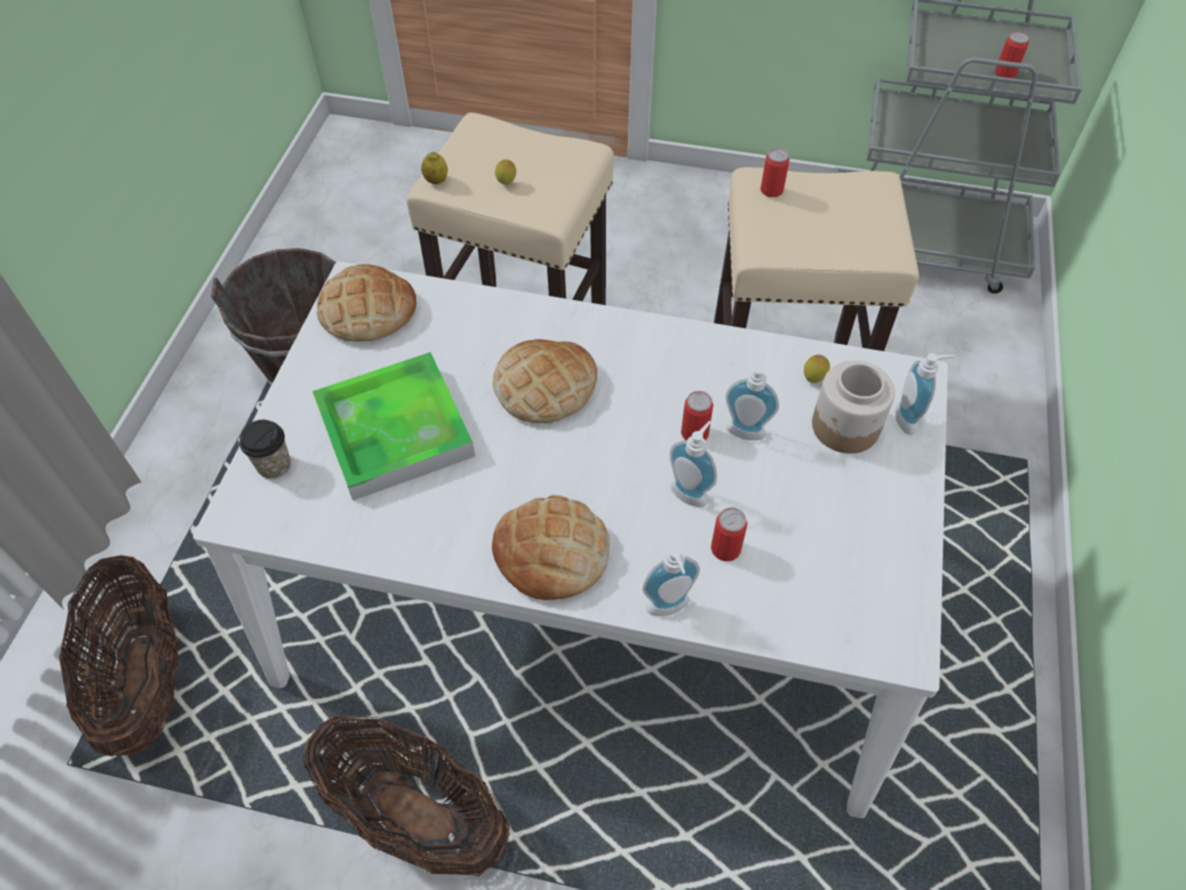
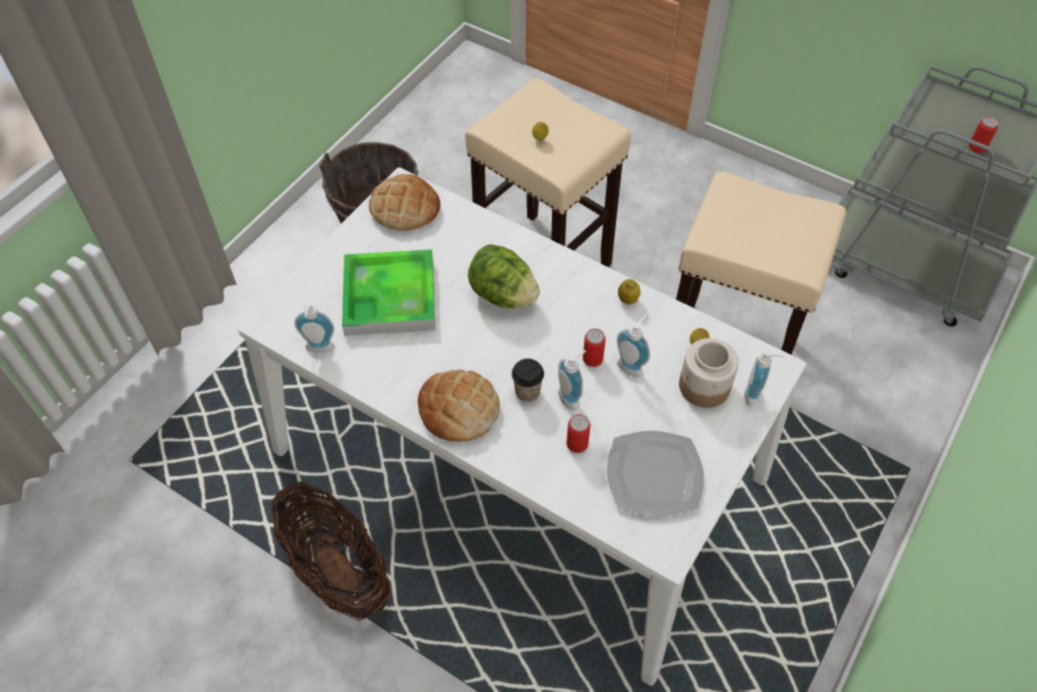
camera: 20 degrees right, 0 degrees up
(146, 678) = (195, 420): basket -> none
(274, 465) = (304, 297): cup -> cup (527, 391)
(436, 180) = (490, 125): lemon -> lemon (628, 299)
(545, 386) = (503, 295): bread -> lettuce
(669, 609) = (520, 471): soap dispenser -> soap dispenser (320, 350)
(771, 190) = (736, 195): can -> none
(838, 557) = (653, 474): none -> plate

